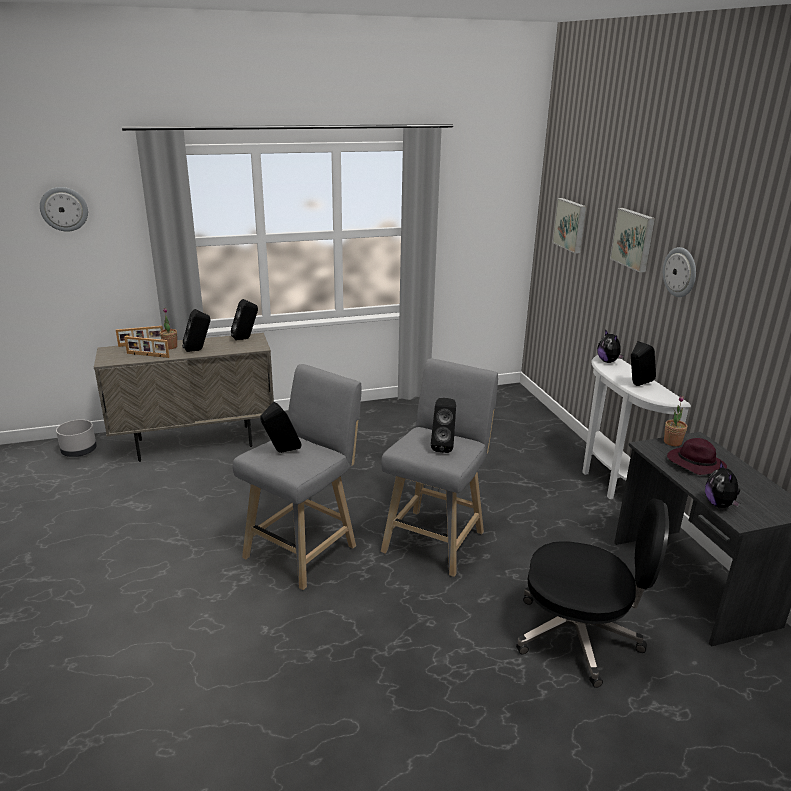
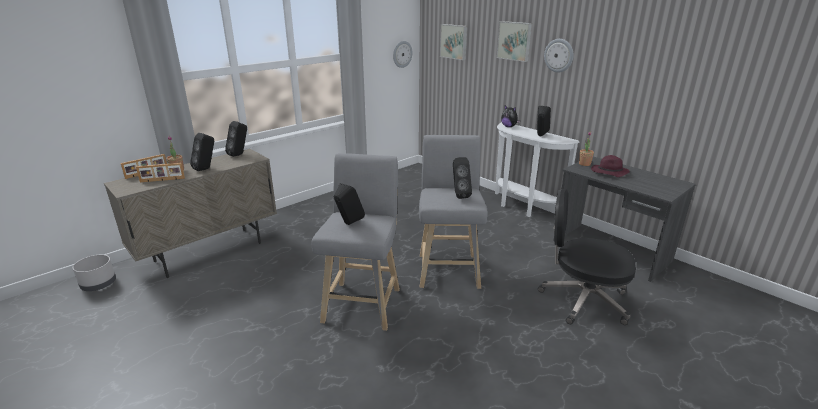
camera: 25 degrees left, 0 degrees up
(64, 209) = (46, 52): wall clock -> wall clock (402, 54)
(579, 636) = (582, 300): black office chair -> black office chair turned 150 degrees counterclockwise
(719, 504) = (645, 190): plush toy -> none

